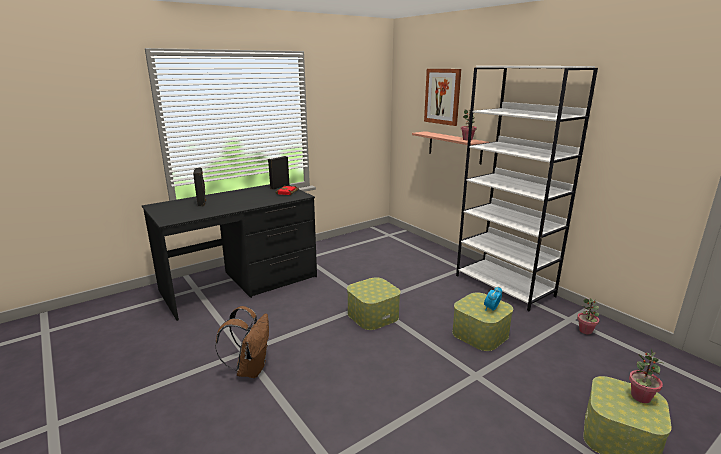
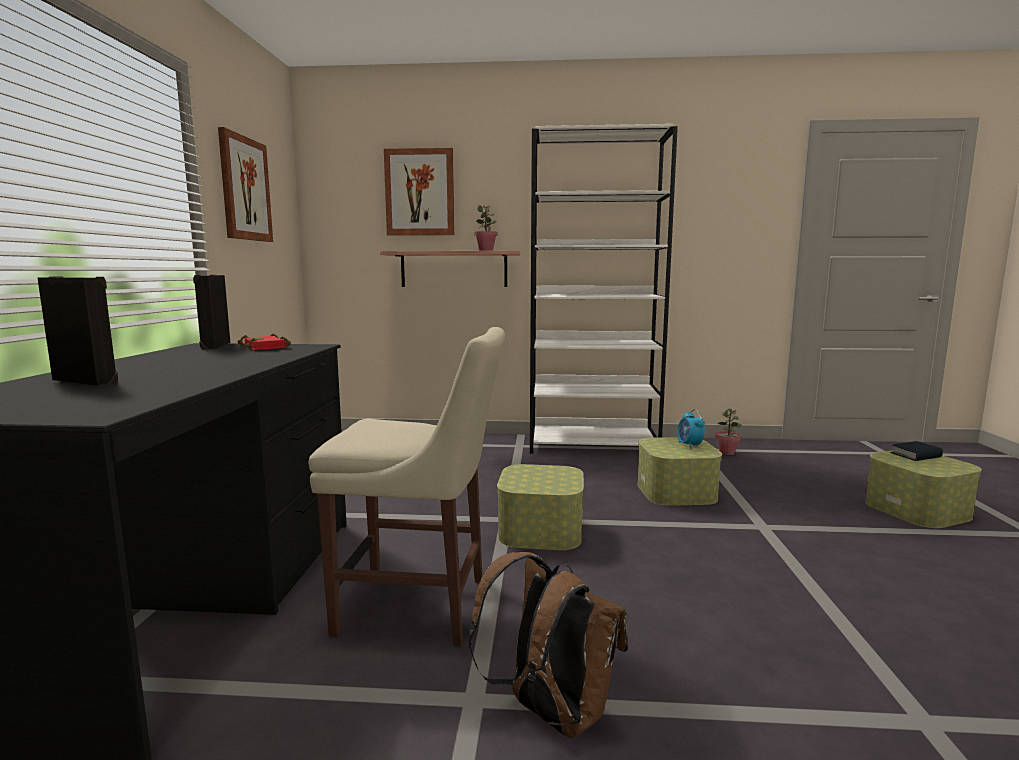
camera: 50 degrees left, 10 degrees down
(282, 318) = (420, 606): none -> beige chair
(342, 101) = (245, 189): none -> picture
(640, 397) = (916, 455): potted plant -> book

